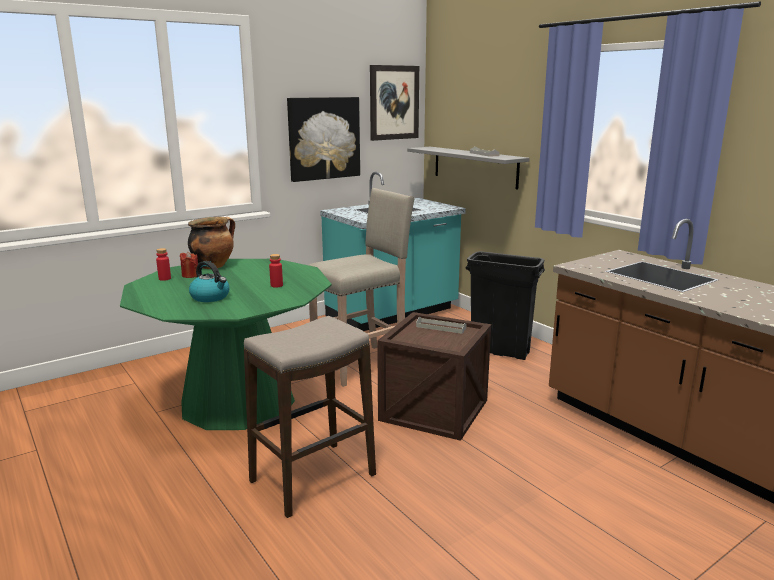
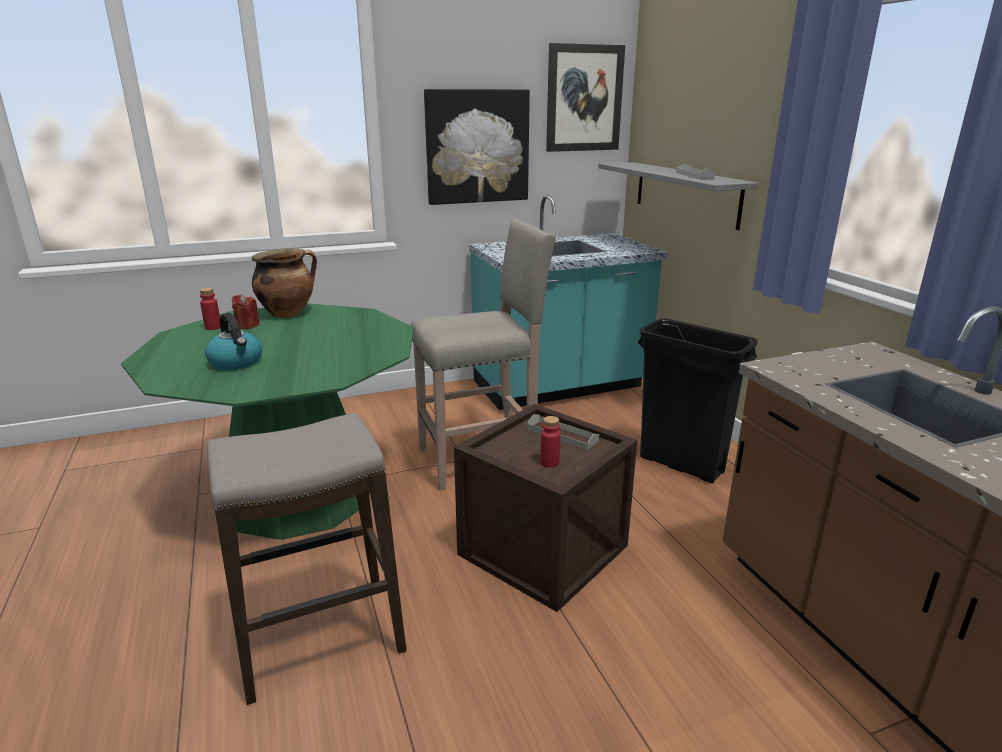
camera: 15 degrees right, 5 degrees up
(276, 285) = (335, 352): red bottle -> red bottle (549, 462)

